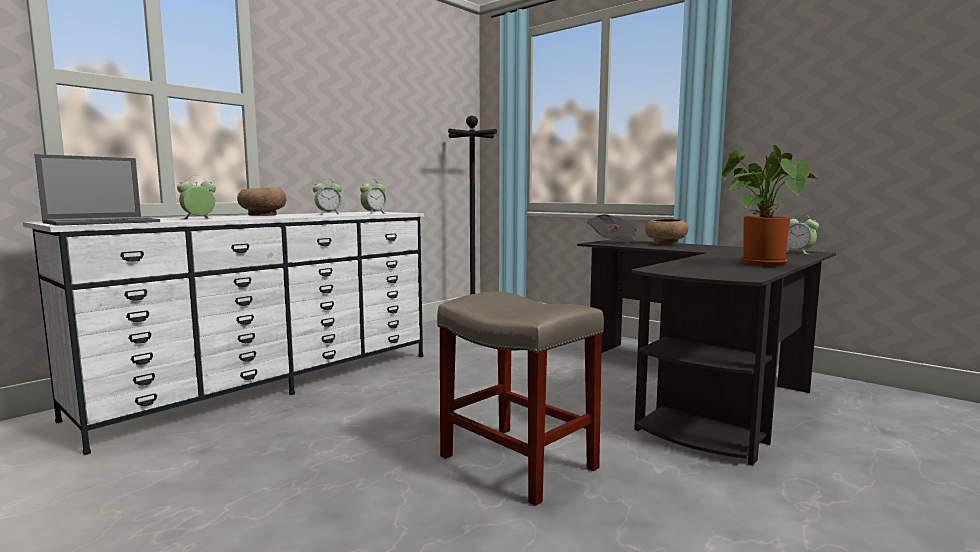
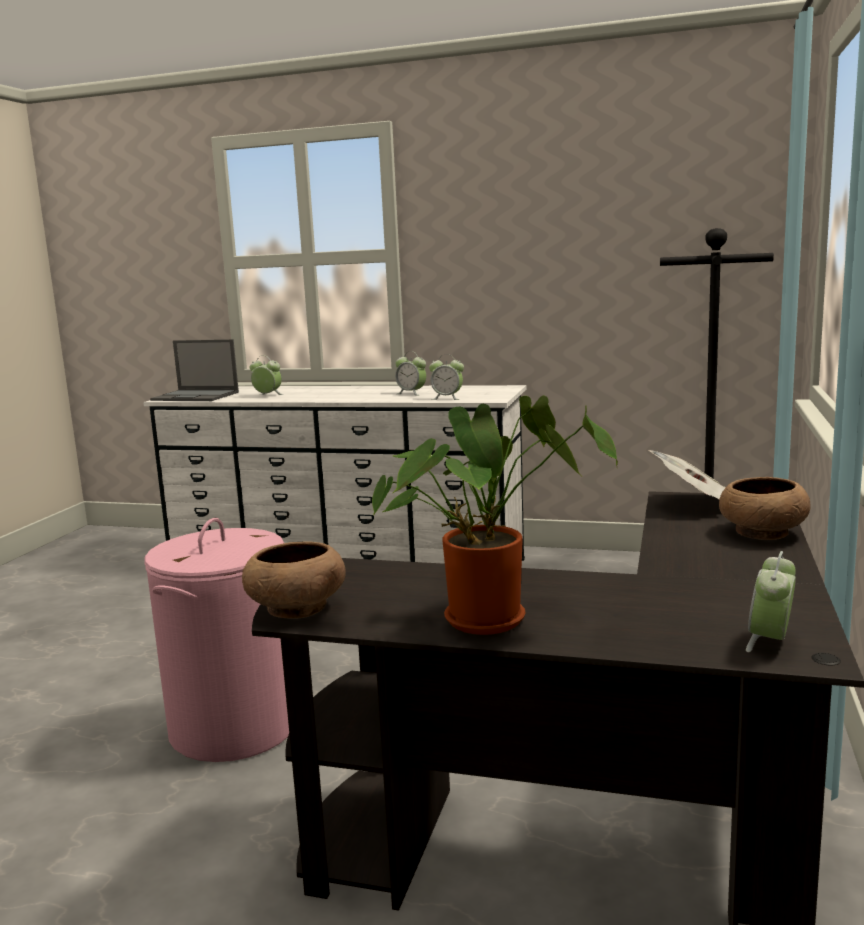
camera: 65 degrees right, 5 degrees up
(262, 215) = (355, 389): brown bowl -> brown bowl (296, 608)
(515, 461) = (234, 726): beige stool -> pink laundry basket

